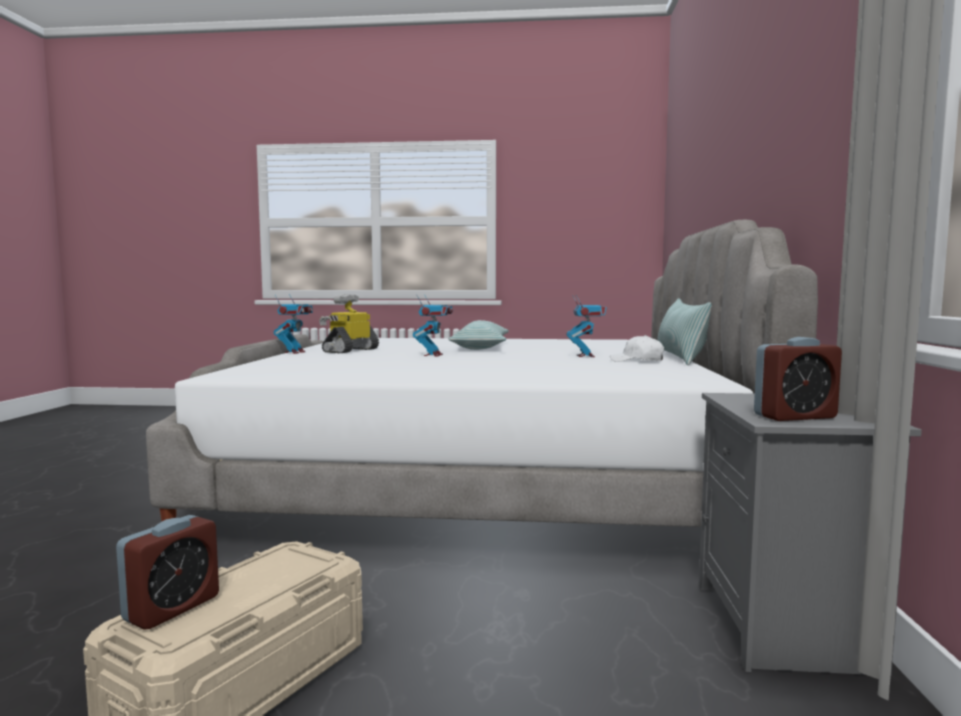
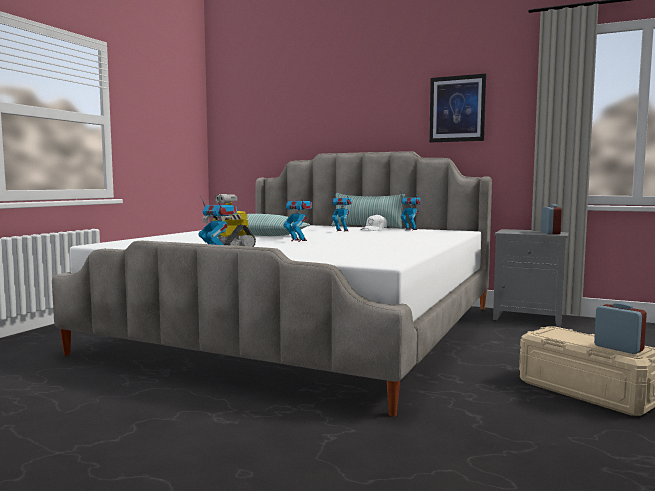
camera: 70 degrees left, 0 degrees up
(674, 368) = (410, 230): none -> toy robot
(801, 114) = (457, 109): none -> picture

